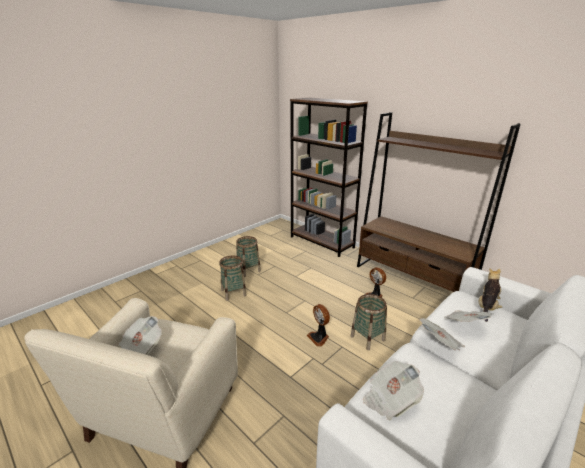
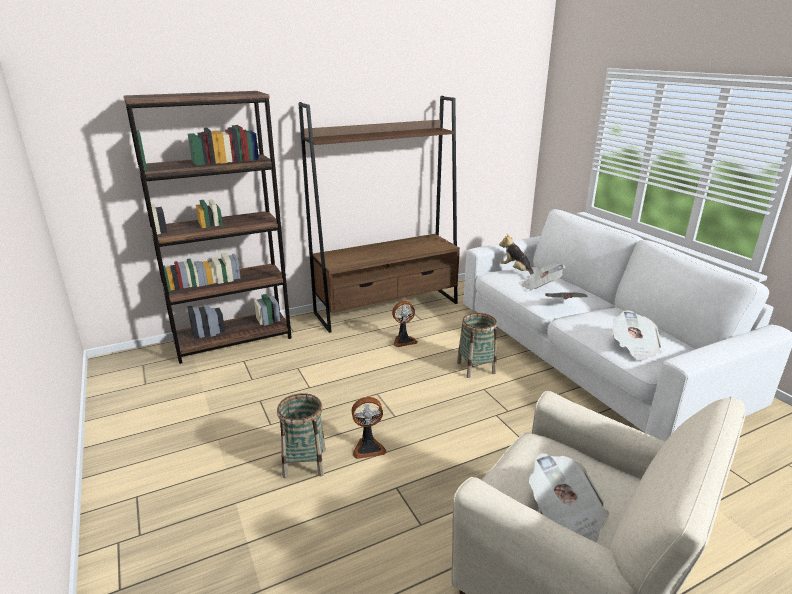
camera: 70 degrees left, 0 degrees up
(248, 270) = (245, 433): basket -> none
(319, 337) = (461, 401): fan -> fan (368, 447)

